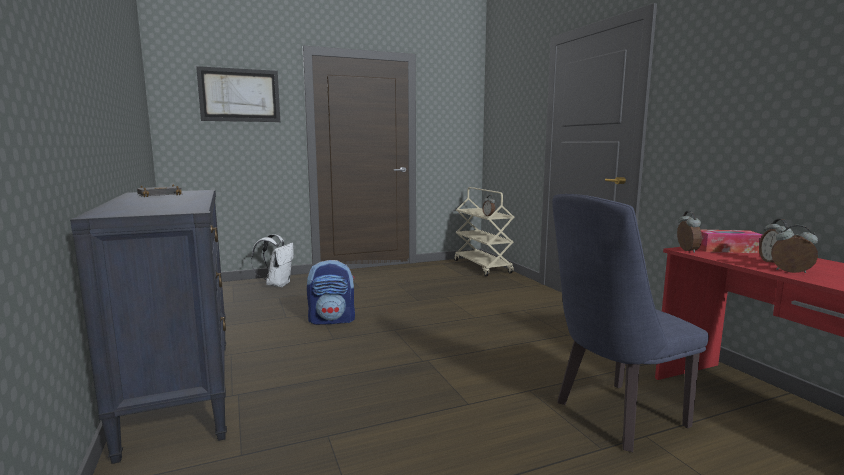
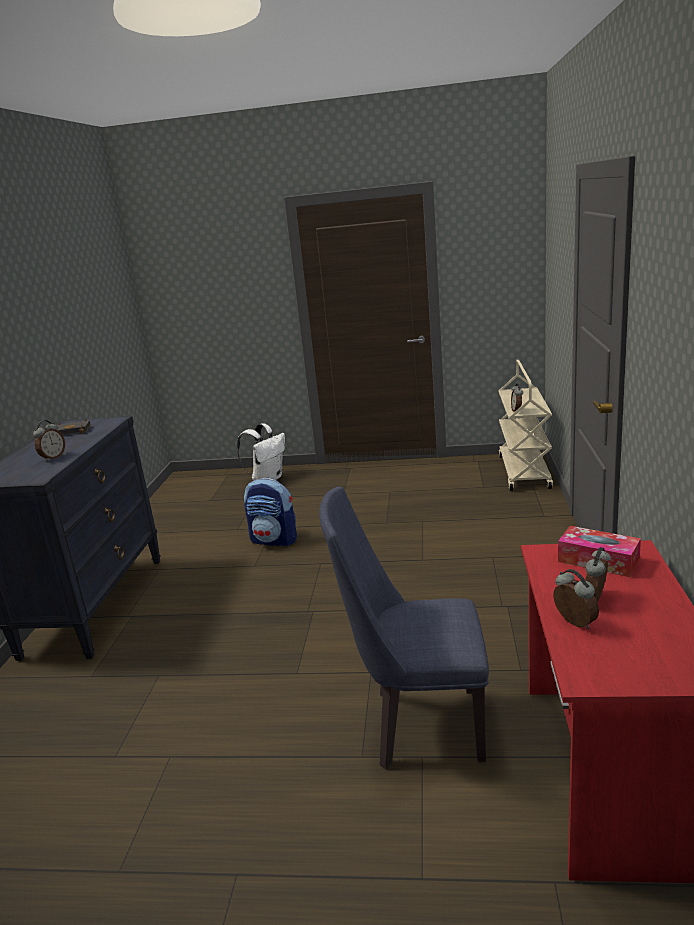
camera: 30 degrees right, 10 degrees up
(239, 95) = (220, 267): picture -> none
(686, 250) = (537, 555): alarm clock -> alarm clock (53, 457)

